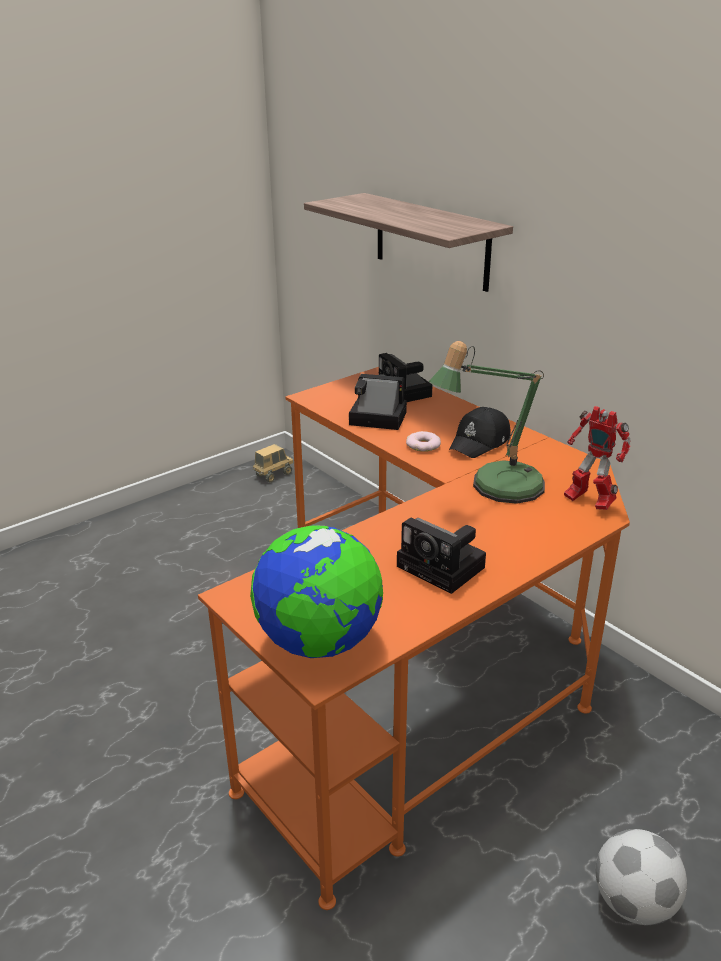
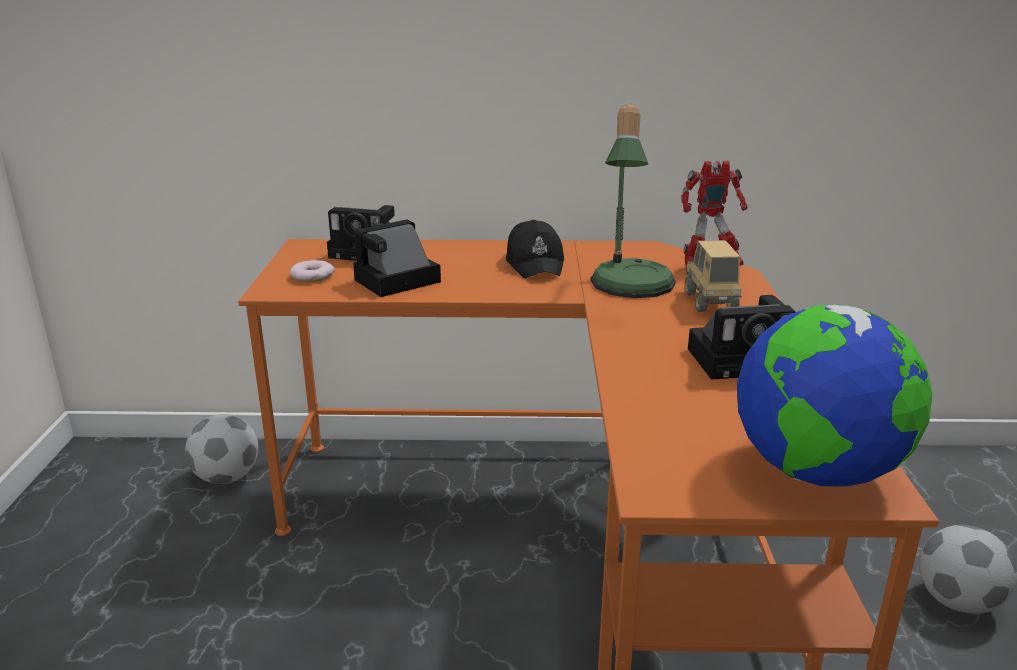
camera: 50 degrees left, 5 degrees down
(273, 475) = (104, 471): toy truck -> toy truck (710, 302)
(318, 510) = (227, 478): none -> football
(423, 445) = (494, 284): donut -> donut (312, 276)
(431, 241) = (349, 51): shelf -> none

